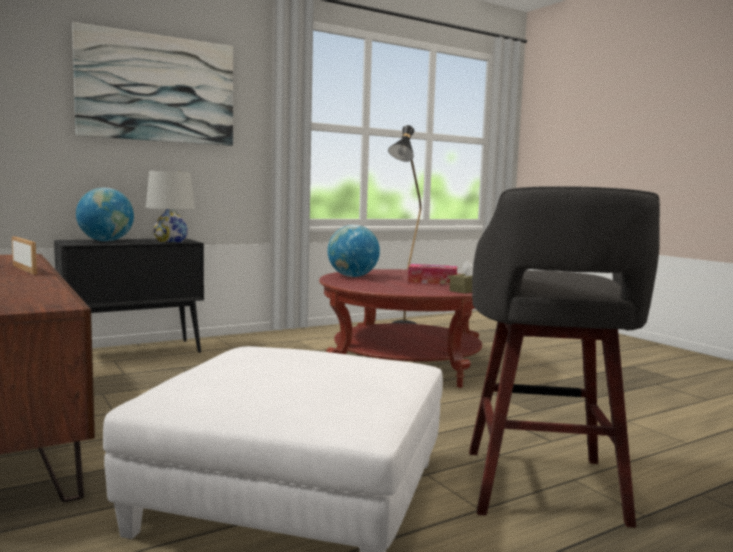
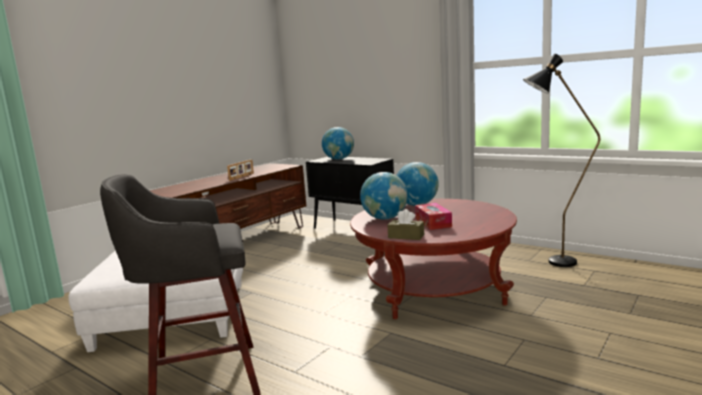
camera: 70 degrees right, 5 degrees up
(157, 89) = (375, 57): picture -> none
(170, 241) = (363, 162): white table lamp -> none
(387, 286) = (385, 218): none -> globe

